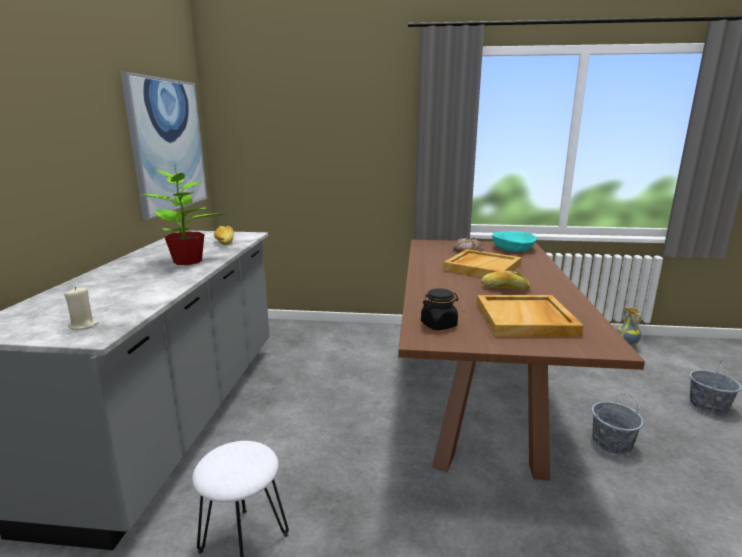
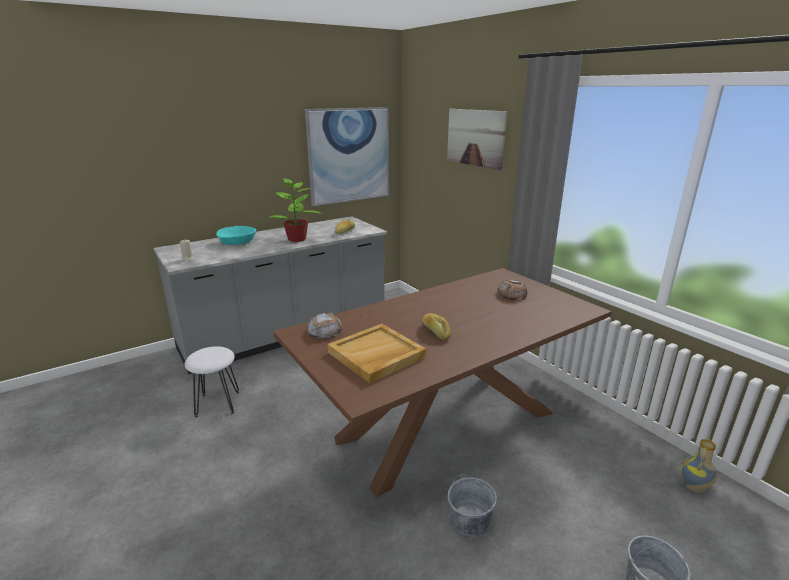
camera: 50 degrees right, 5 degrees up
(341, 113) = (475, 137): none -> picture
(439, 325) = (324, 330): black jar -> bread
(482, 267) = (477, 310): beige tray -> none
(513, 248) = (563, 307): turquoise bowl -> turquoise bowl (238, 242)

